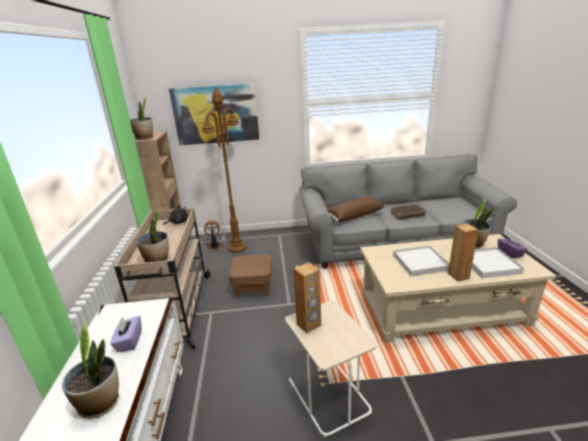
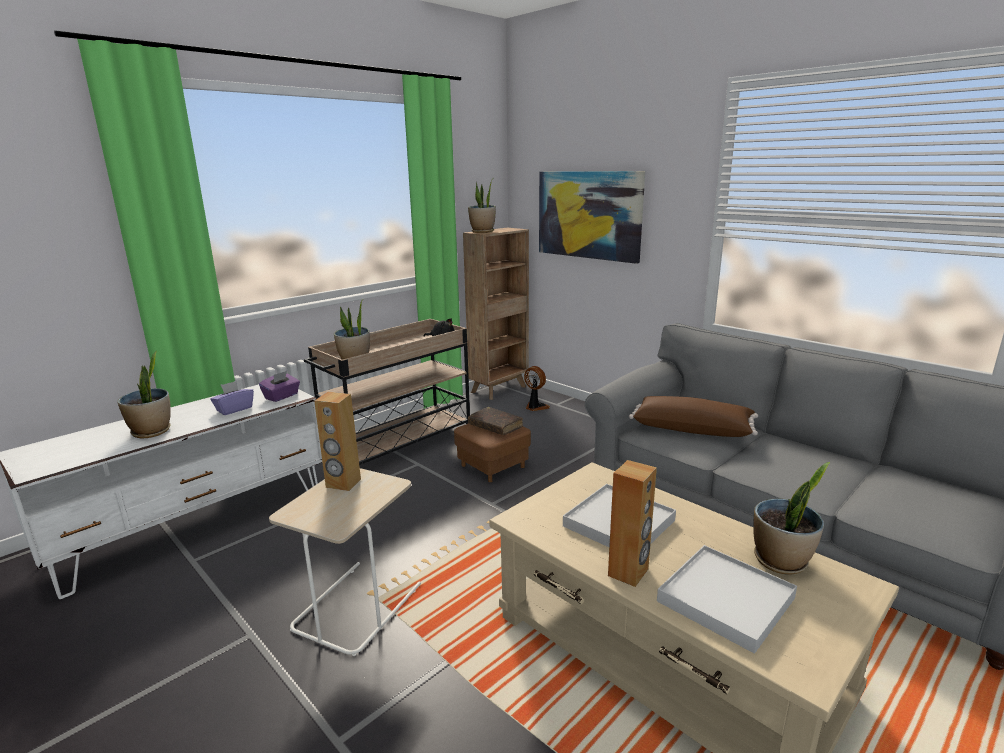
camera: 50 degrees right, 5 degrees down
(237, 248) = (554, 419): brown floor lamp -> none
(407, 215) = (791, 470): brown book -> brown book (495, 426)
(510, 253) = (824, 619): purple tissue box -> purple tissue box (282, 396)

